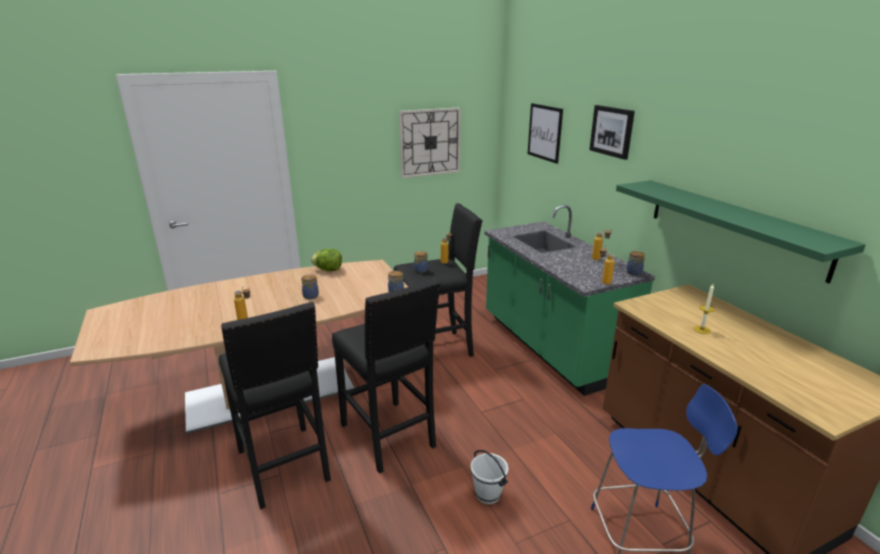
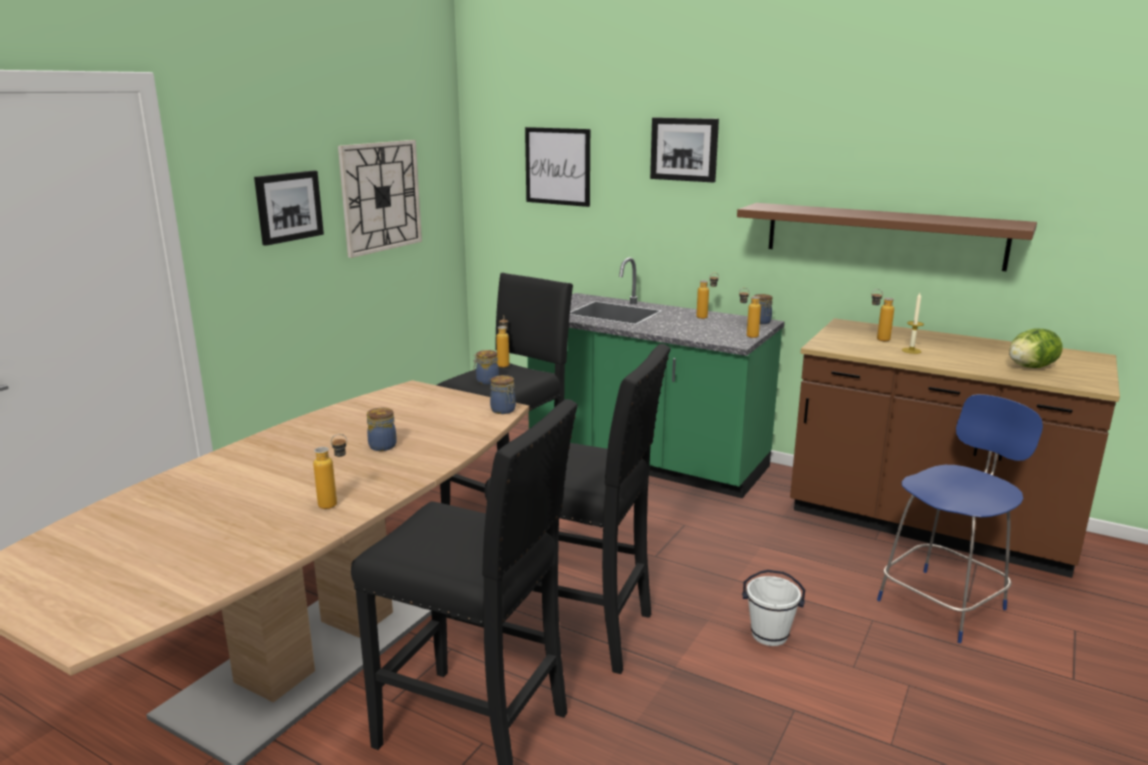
camera: 35 degrees left, 5 degrees down
(328, 270) = (349, 410): lettuce -> lettuce (1030, 367)
(360, 145) = (288, 206): none -> picture
(690, 312) = (877, 339): none -> bottle
(733, 226) = (883, 235): green shelf -> brown shelf

